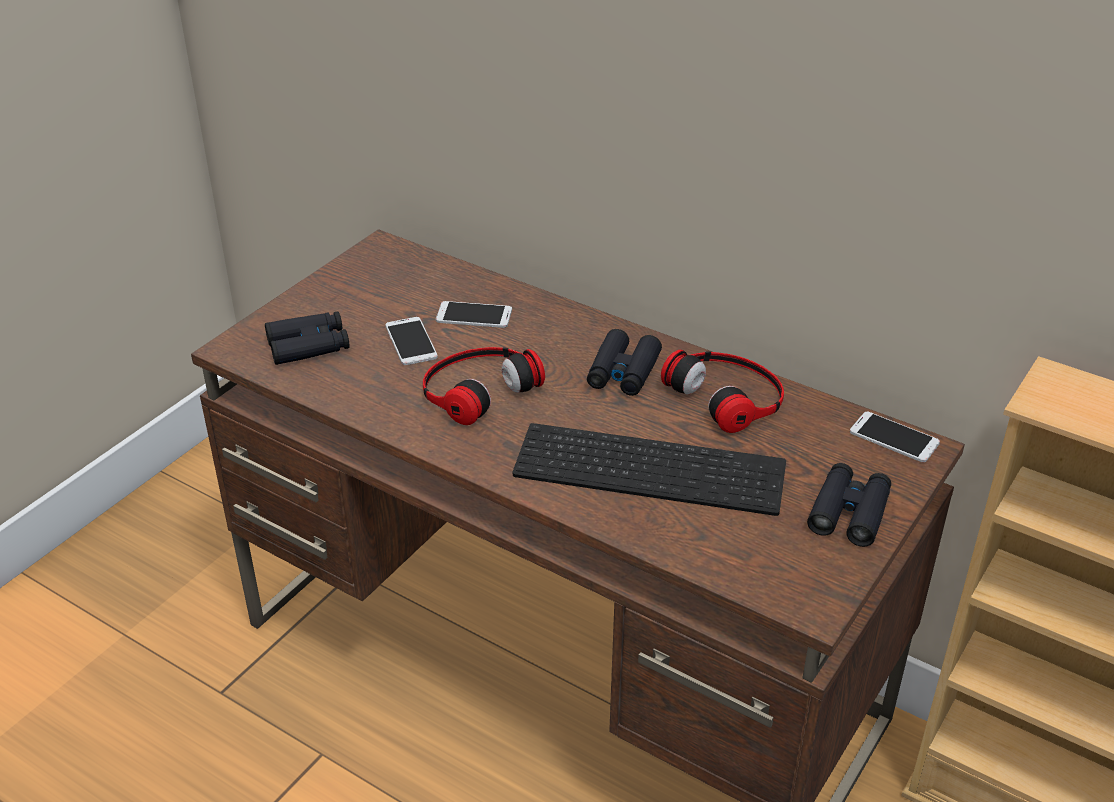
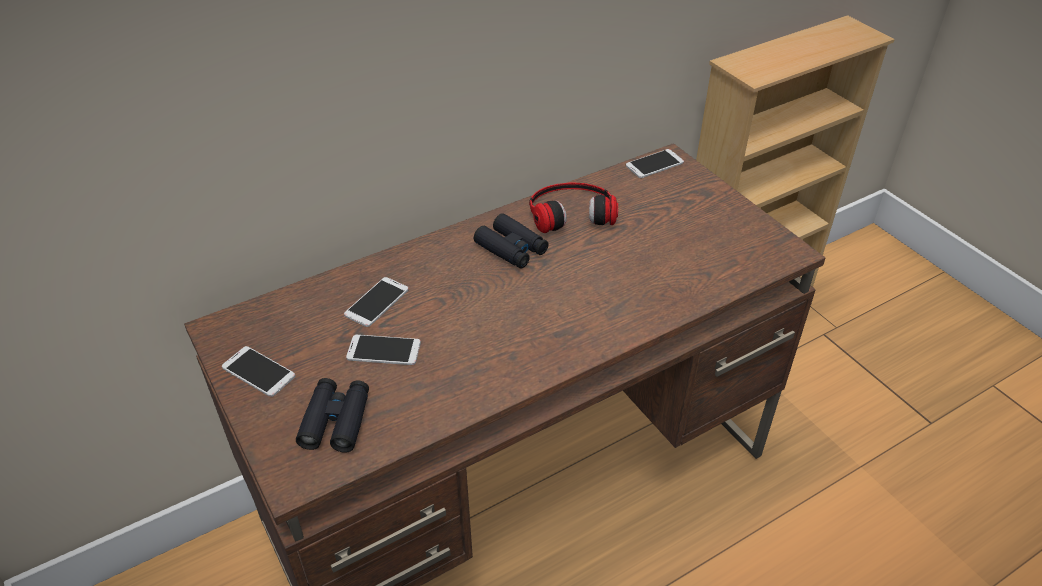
camera: 65 degrees left, 5 degrees up
(343, 286) = (258, 372): none -> phone
(477, 388) = (477, 330): headphones -> none
(653, 467) = (627, 270): keyboard -> none
(849, 512) = (714, 207): black binoculars -> none

